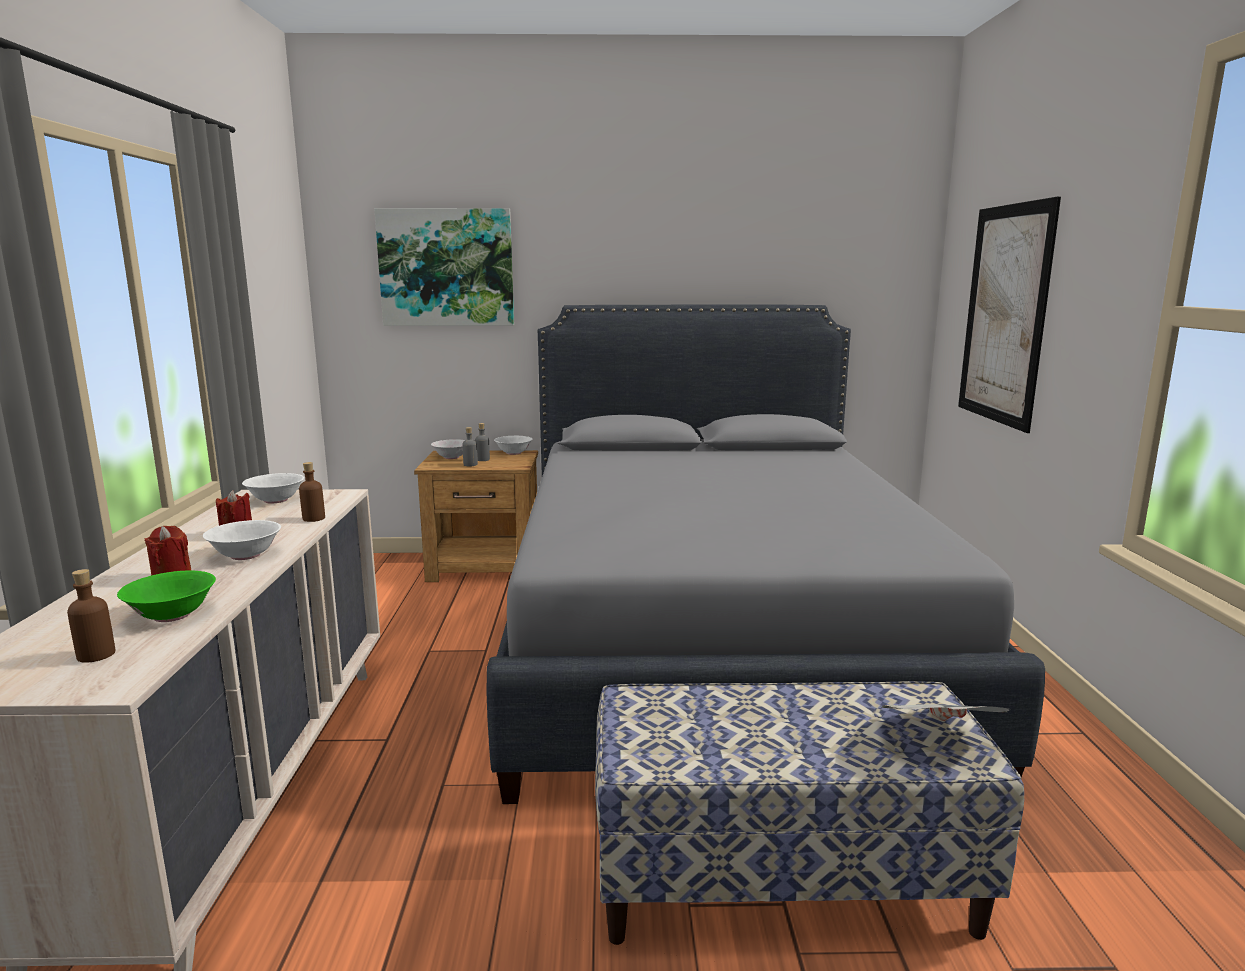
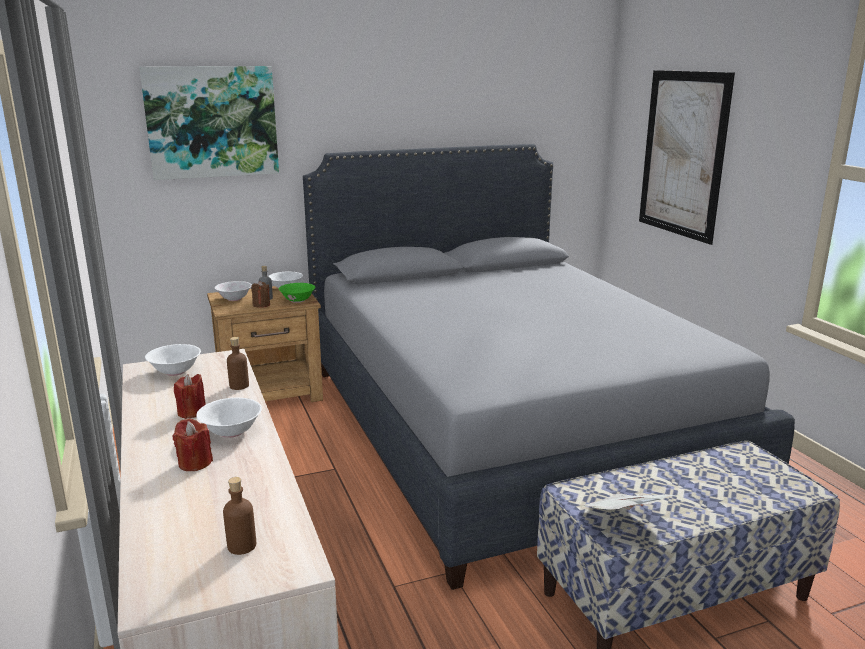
camera: 20 degrees left, 5 degrees up
(172, 615) = (253, 498): green bowl -> green bowl (298, 300)
(470, 464) = (261, 305): grey bottle -> brown candle
(938, 738) = (777, 480): newspaper -> newspaper (624, 521)

